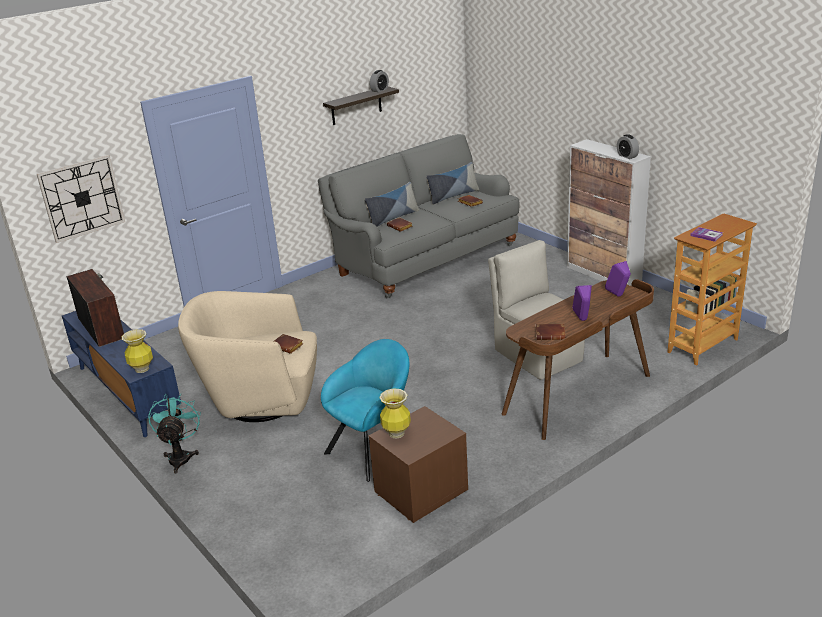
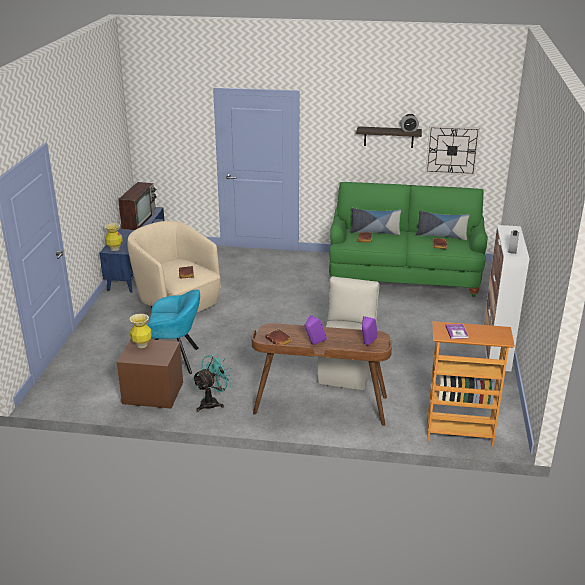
camera: 45 degrees right, 0 degrees up
(82, 198) = (164, 138): wall clock -> wall clock (452, 150)
(181, 456) = (103, 308): turquoise fan -> turquoise fan (212, 402)
(424, 258) = (404, 276): grey sofa -> green sofa

